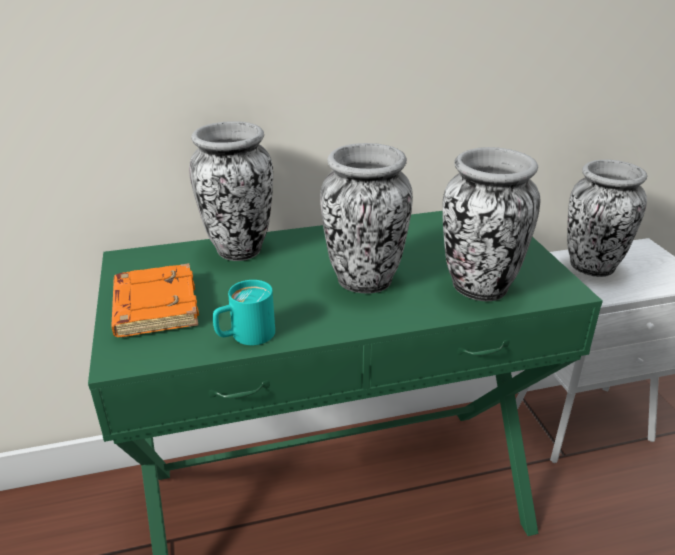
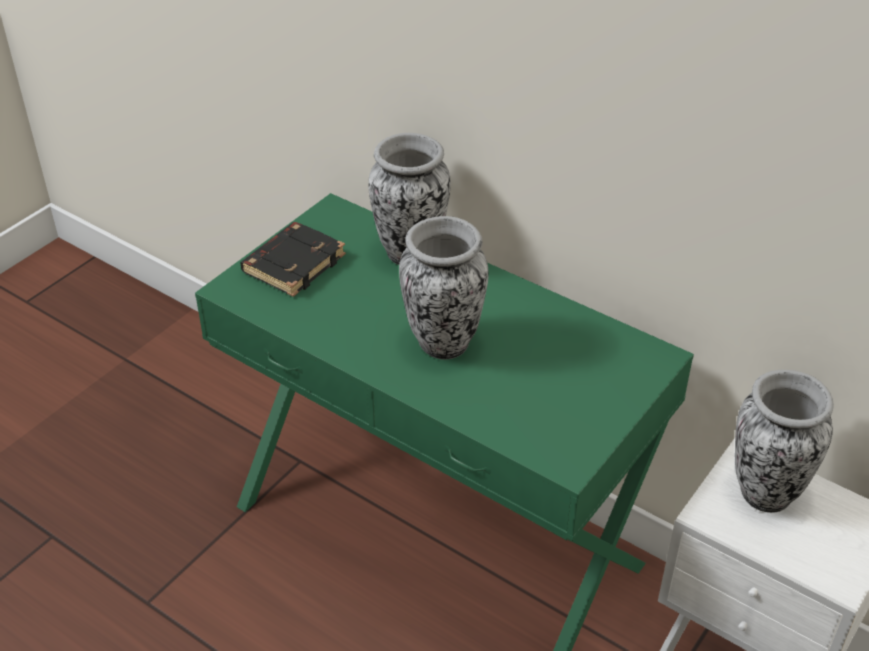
camera: 50 degrees right, 10 degrees up
(154, 307) = (293, 263): orange book -> black book
(245, 336) = (307, 325): turquoise mug -> none
(479, 288) = (508, 411): vase -> none

